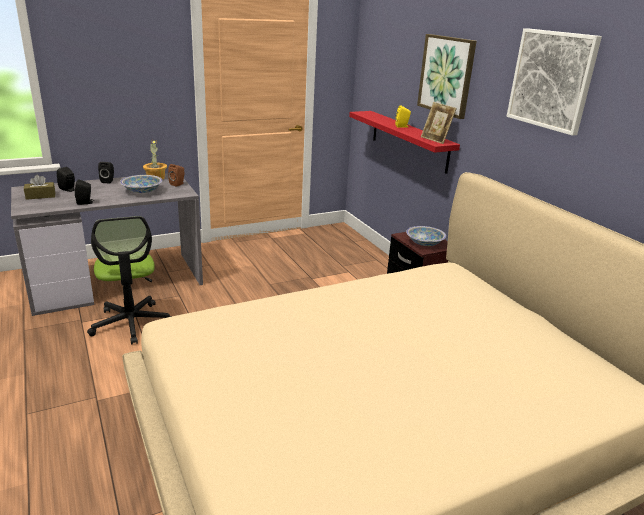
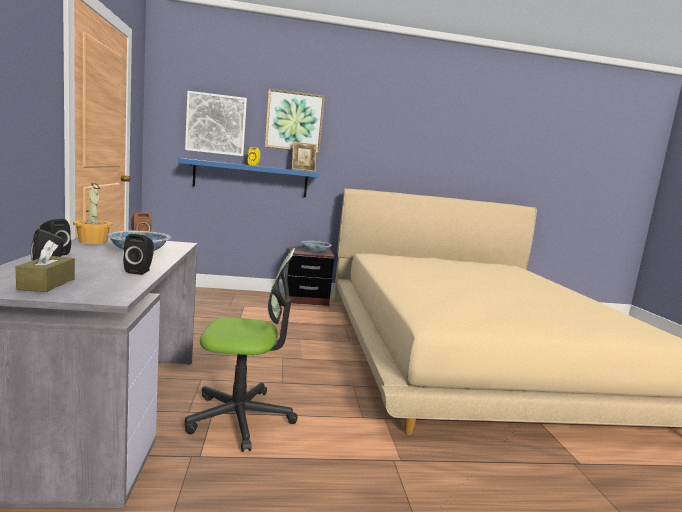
camera: 70 degrees left, 15 degrees down
(409, 140) = (251, 178): red shelf -> blue shelf
(551, 80) = (394, 122): picture -> picture (216, 124)

